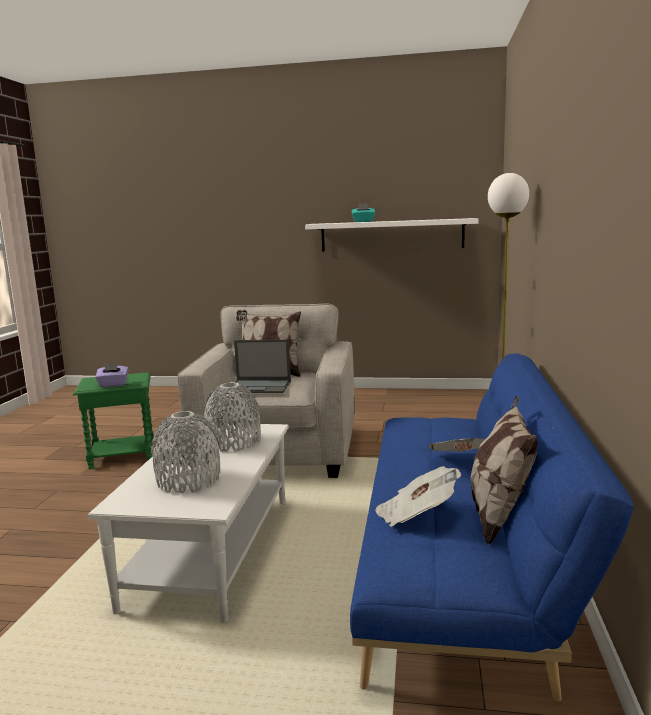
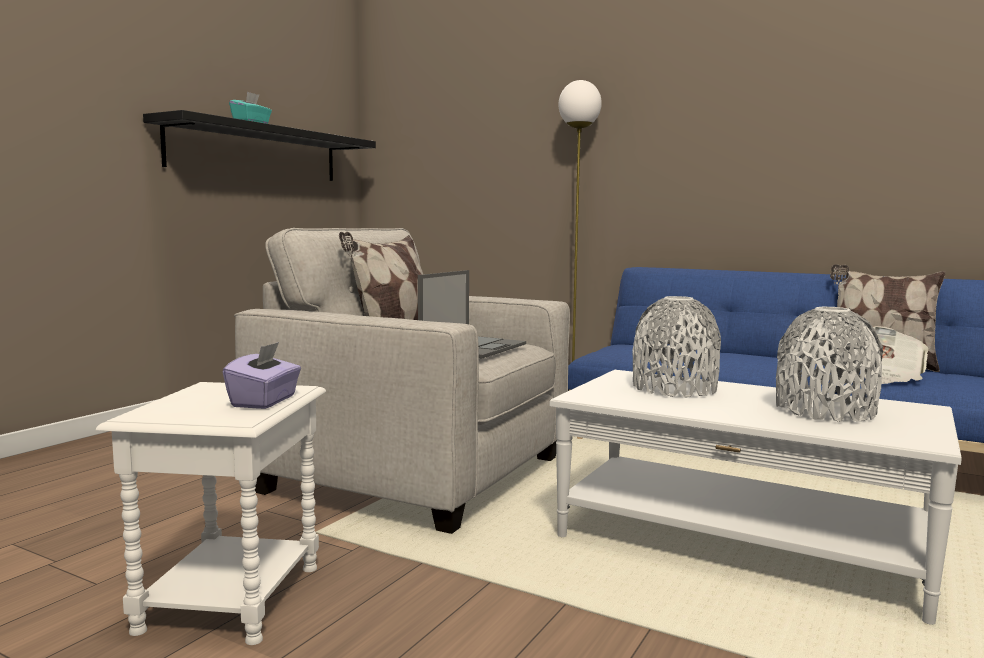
camera: 70 degrees left, 5 degrees down
(122, 456) = (234, 597): green side table -> white side table
(391, 235) = (257, 152): white shelf -> black shelf
(461, 463) = (758, 354): newspaper -> none

